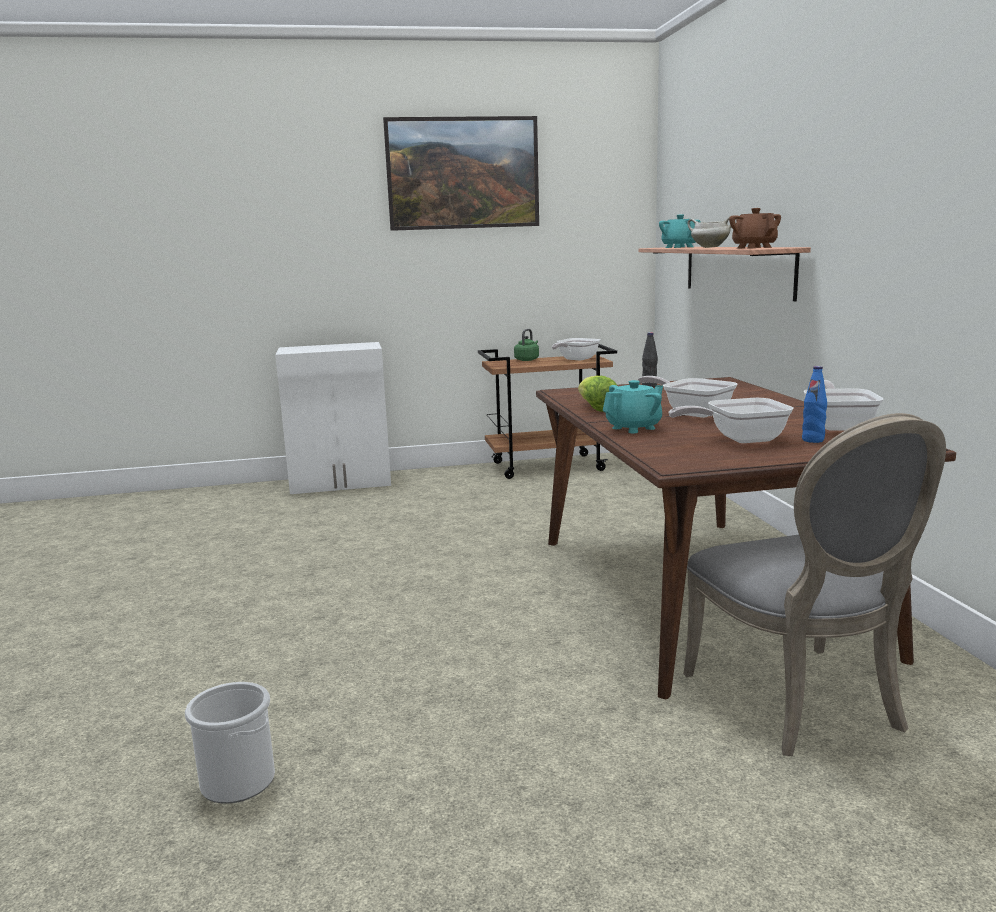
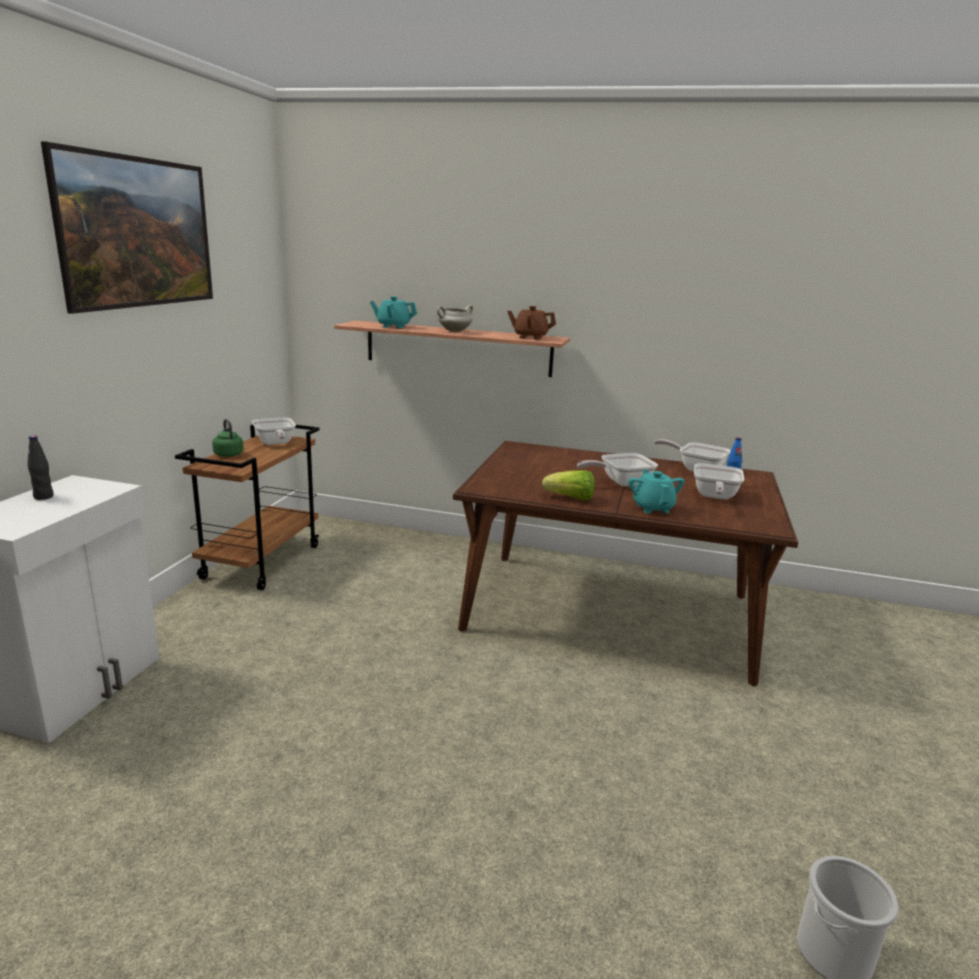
camera: 65 degrees left, 5 degrees up
(649, 386) = (505, 464): black bottle -> black bottle (43, 497)
(801, 703) = (775, 644): grey chair -> none

